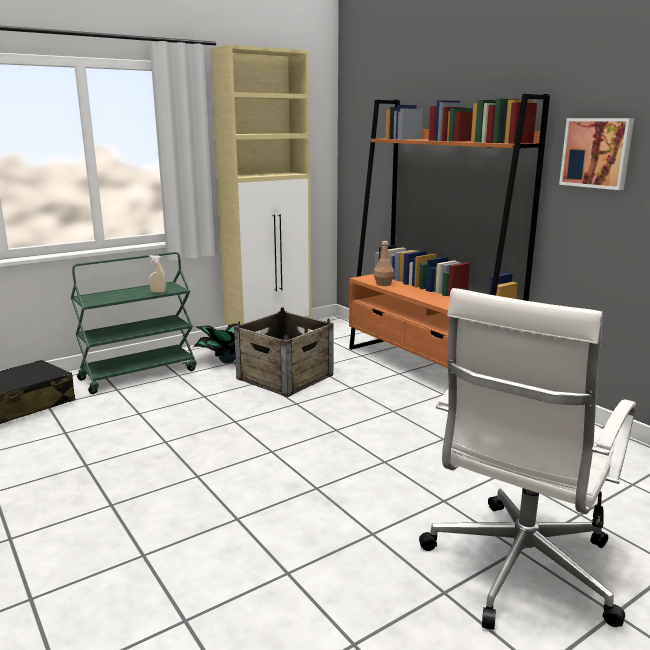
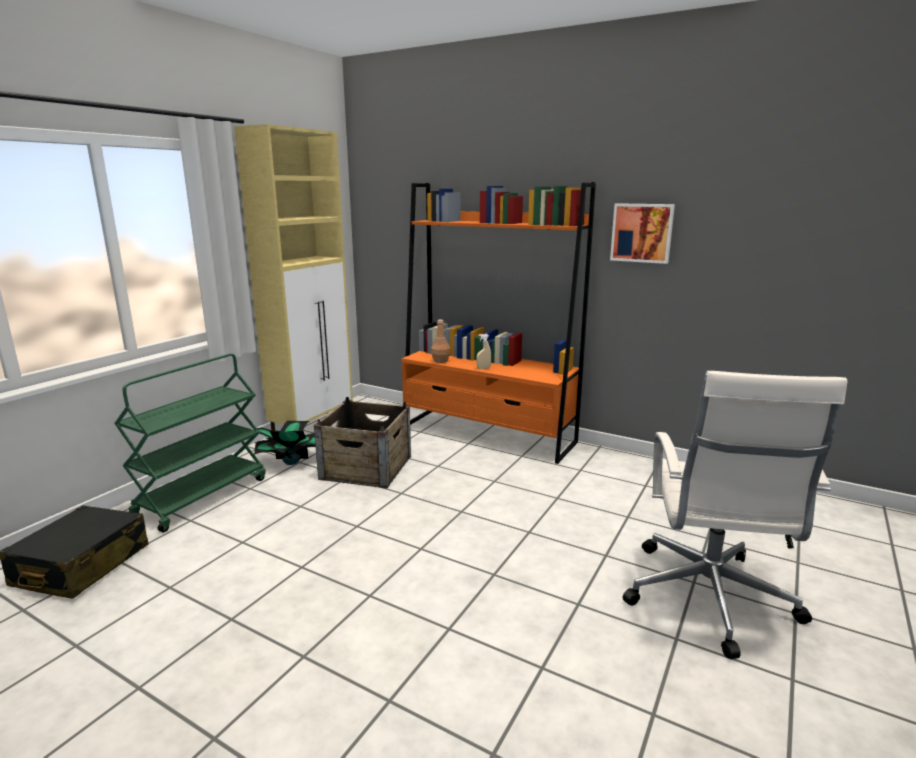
camera: 25 degrees left, 0 degrees up
(158, 292) = (221, 401): beige spray bottle -> beige spray bottle (483, 368)

